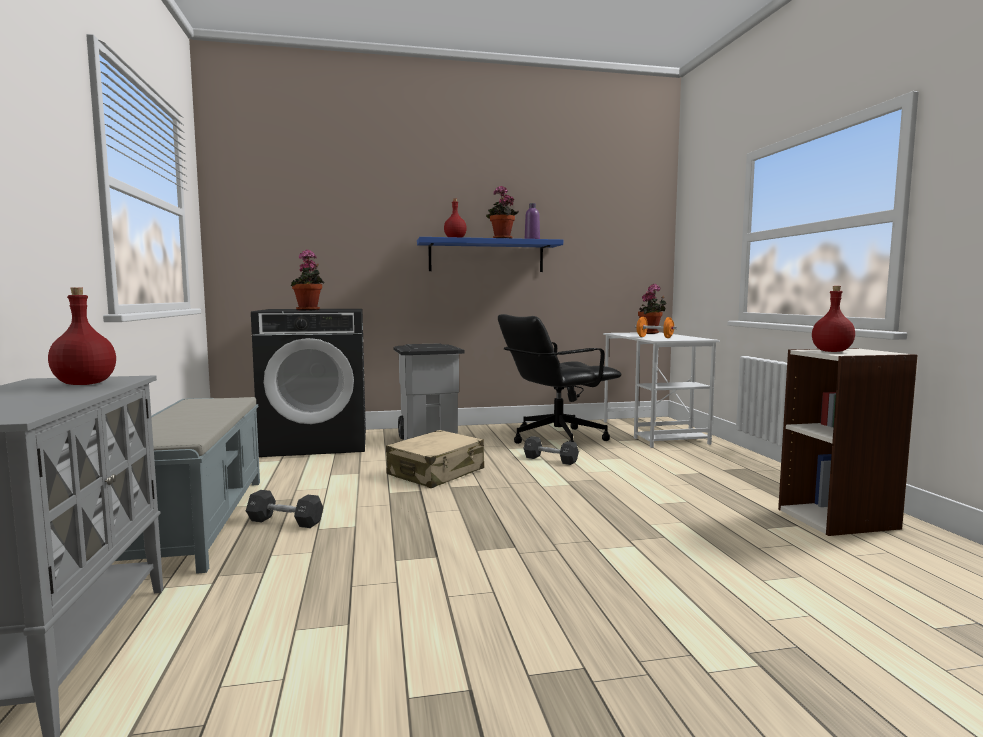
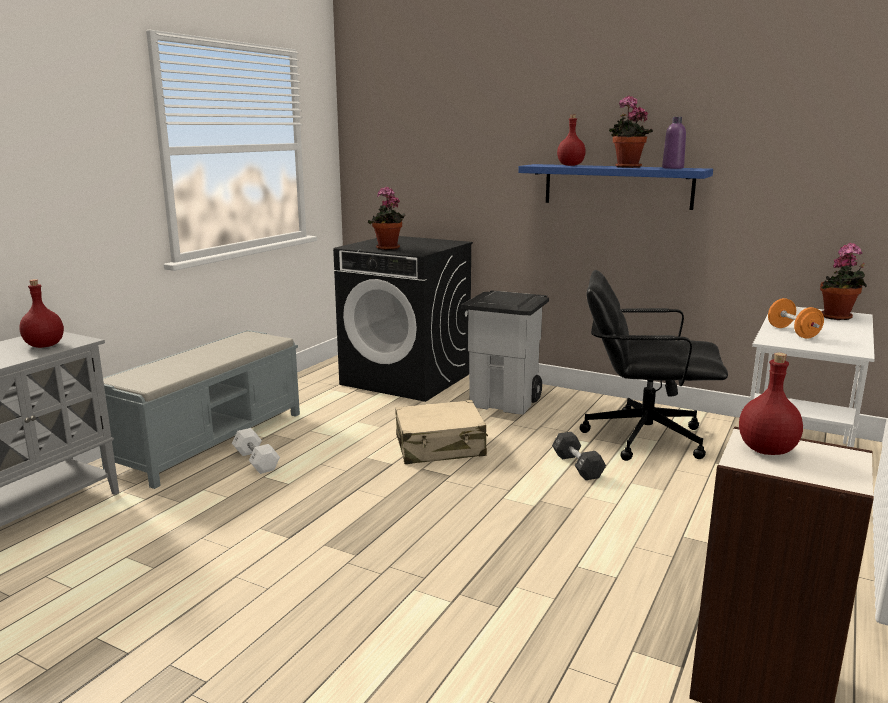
camera: 40 degrees right, 10 degrees up
(285, 521) = (256, 461): black dumbbell -> white dumbbell

